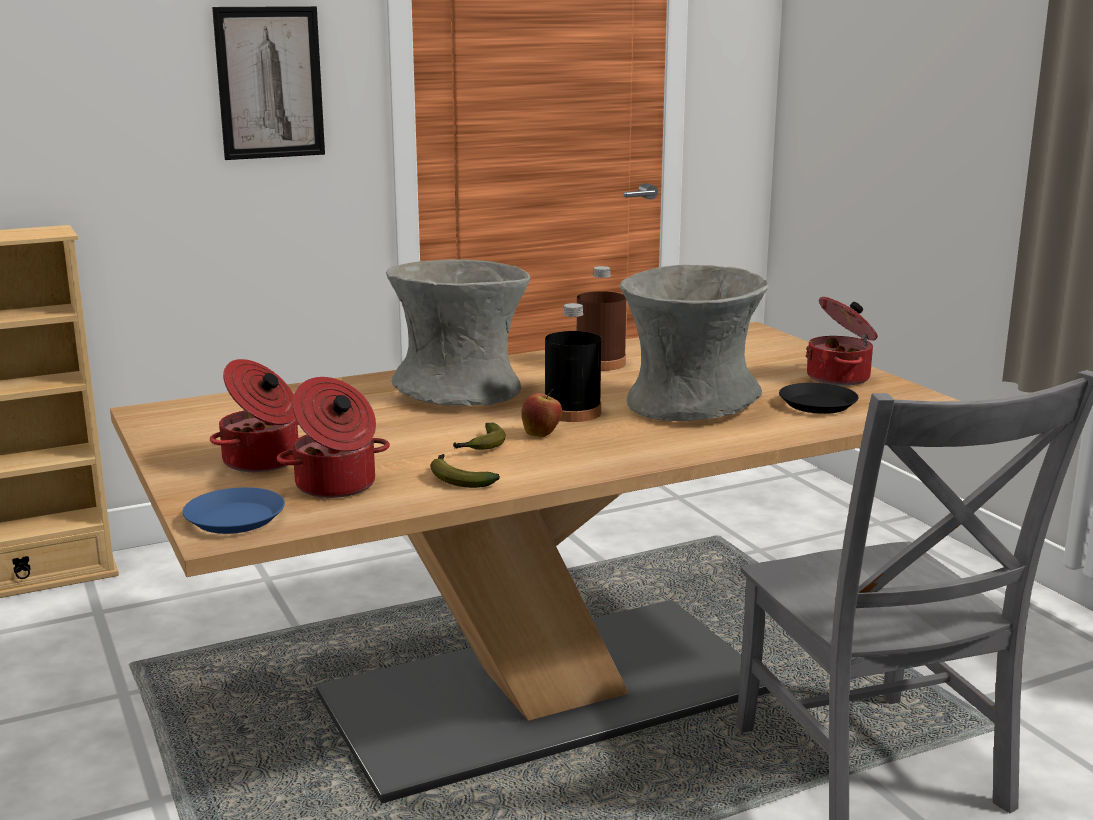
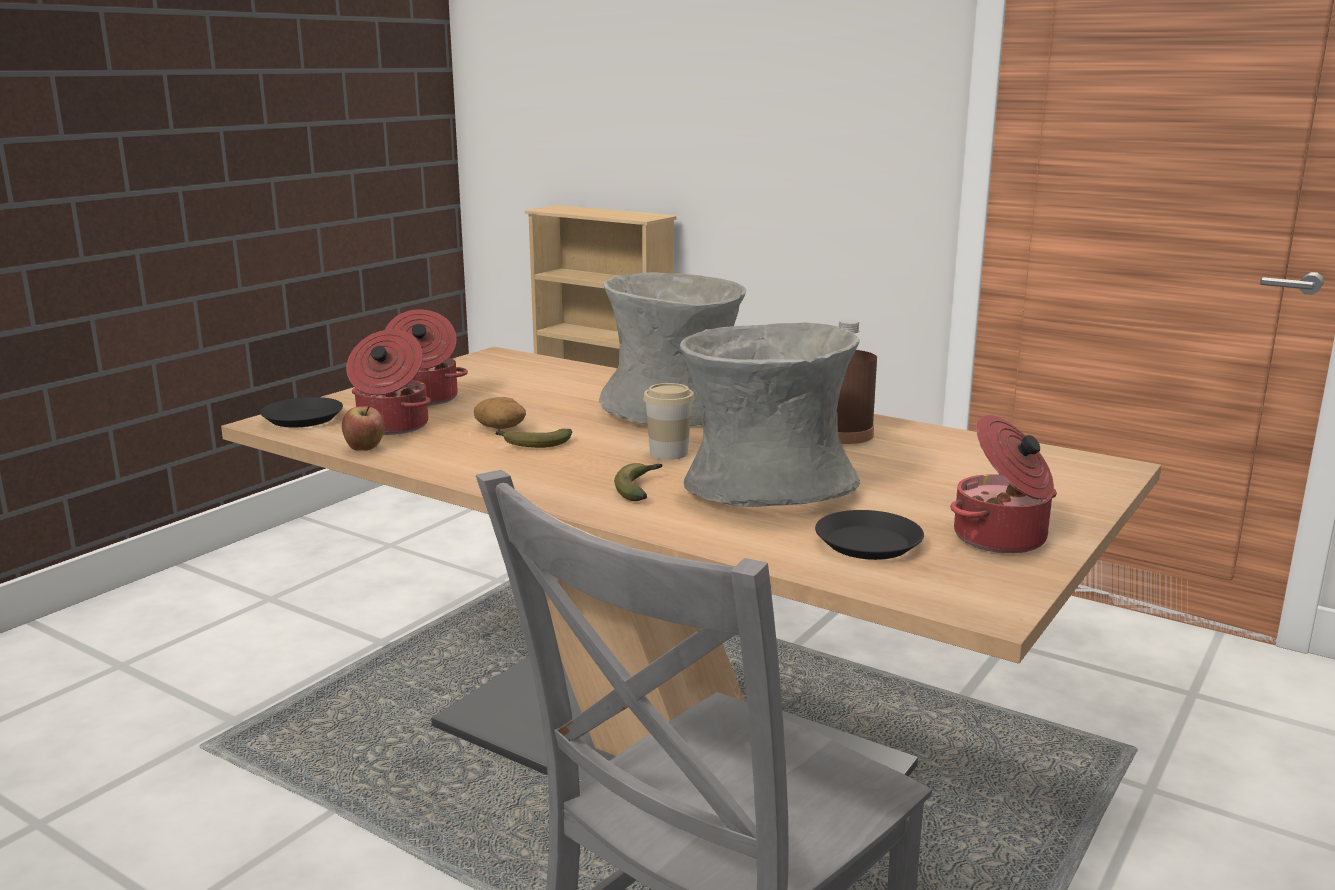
camera: 60 degrees right, 0 degrees up
(235, 518) = (302, 418): blue plate -> black plate
(270, 83) = (847, 103): picture -> none
(416, 448) = (501, 428): none -> potato
(458, 479) = (443, 453): banana -> banana (640, 488)
(541, 434) = (590, 455): apple -> apple (365, 449)
(572, 412) = (668, 453): black bottle -> cup

